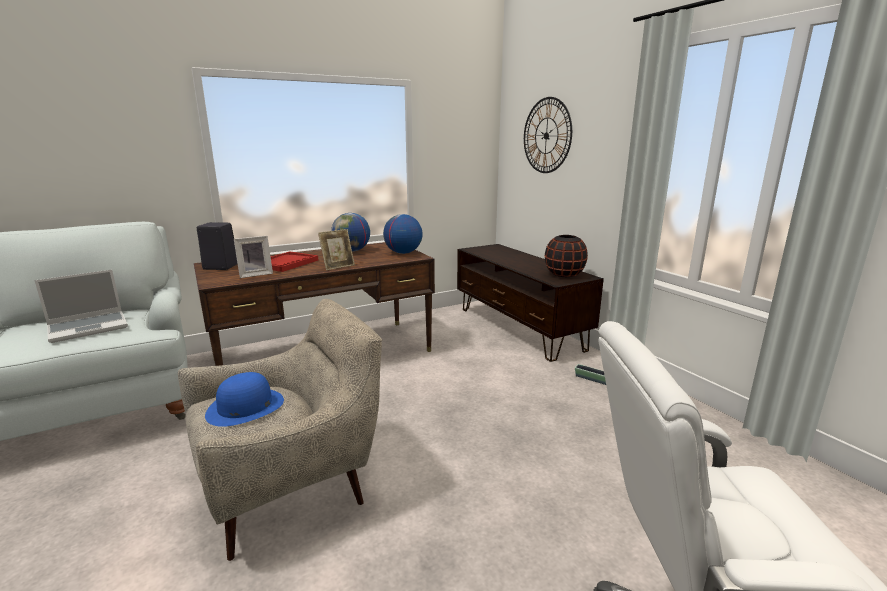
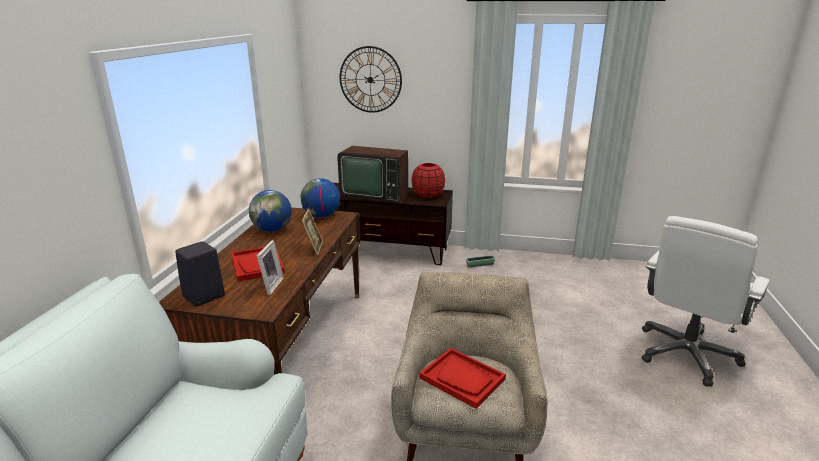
camera: 50 degrees left, 5 degrees up
(89, 327) = (206, 422): laptop -> none
(245, 407) = (462, 379): blue hat -> red tray
(518, 261) = (374, 193): none -> television
(564, 274) = (428, 195): black vase -> red vase

